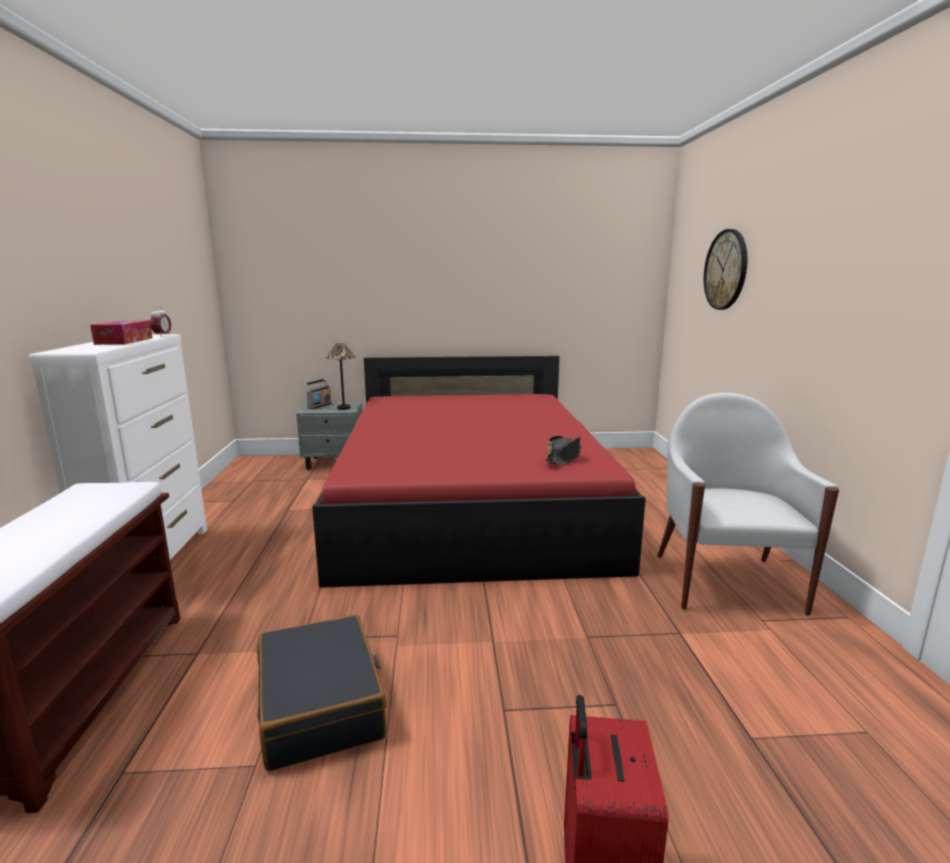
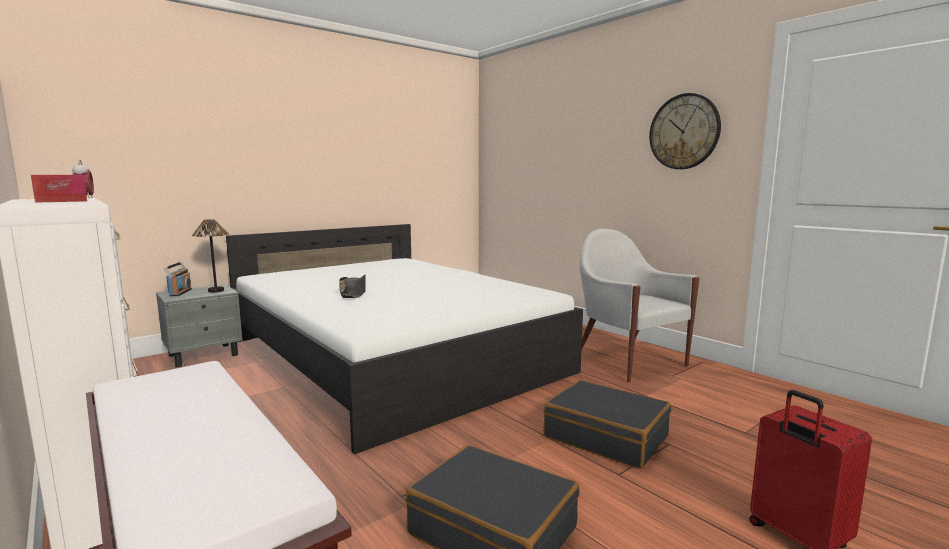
camera: 35 degrees left, 5 degrees down
(469, 500) = (392, 355): red bed -> white bed
(554, 663) = (606, 436): none -> black suitcase
(563, 458) = (511, 291): black hat -> black hat (353, 294)
(726, 270) = (545, 149): wall clock -> wall clock (684, 132)

